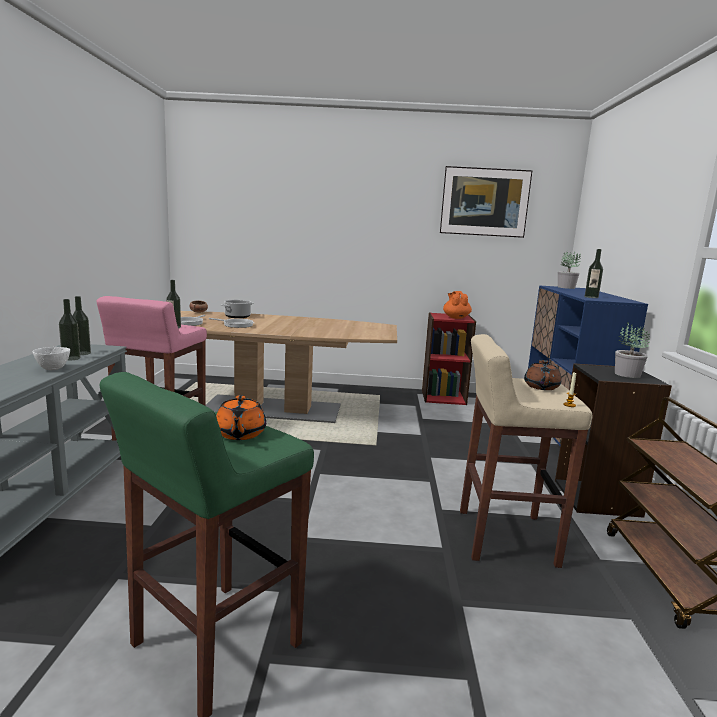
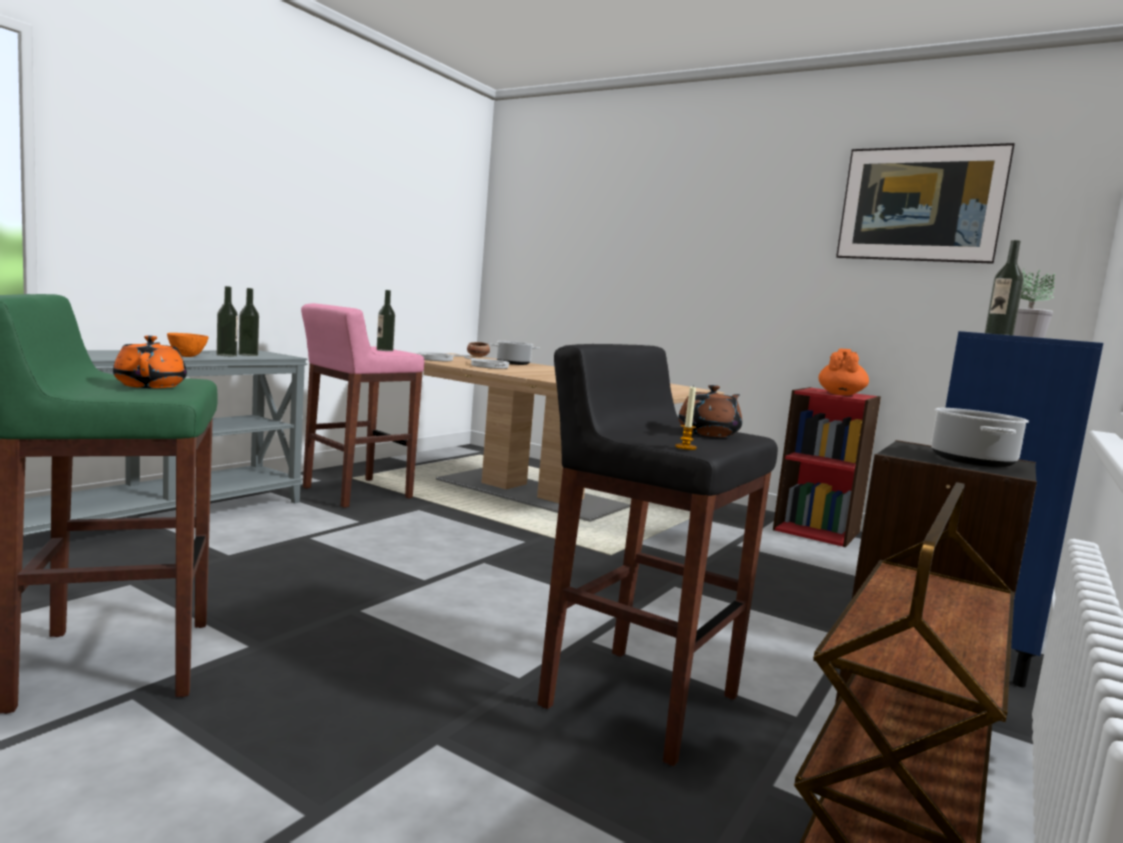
camera: 30 degrees right, 5 degrees down
(52, 369) = (187, 356): white bowl -> orange bowl
(240, 434) = (151, 385): orange teapot -> orange teapot turned 135 degrees clockwise
(504, 537) = (637, 700): beige stool -> black stool
(626, 374) = (971, 460): potted plant -> cooking pot

